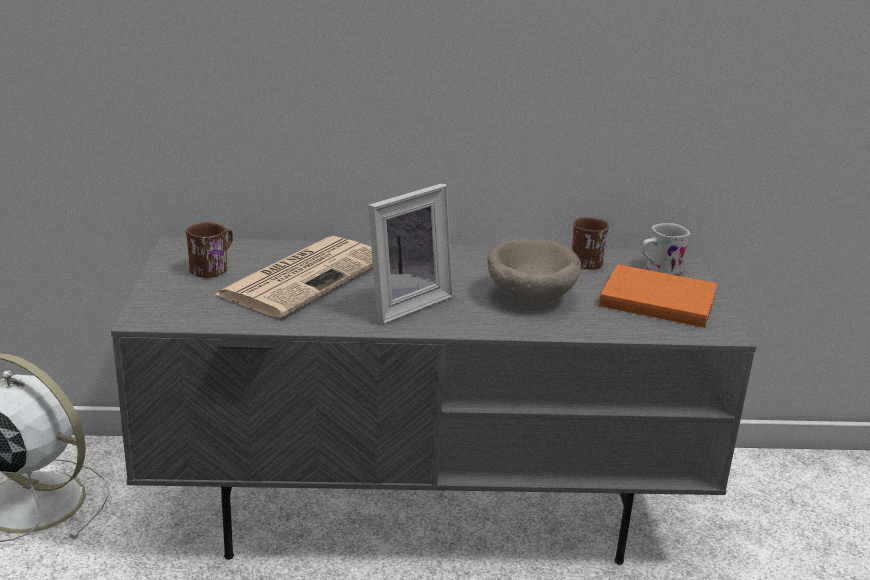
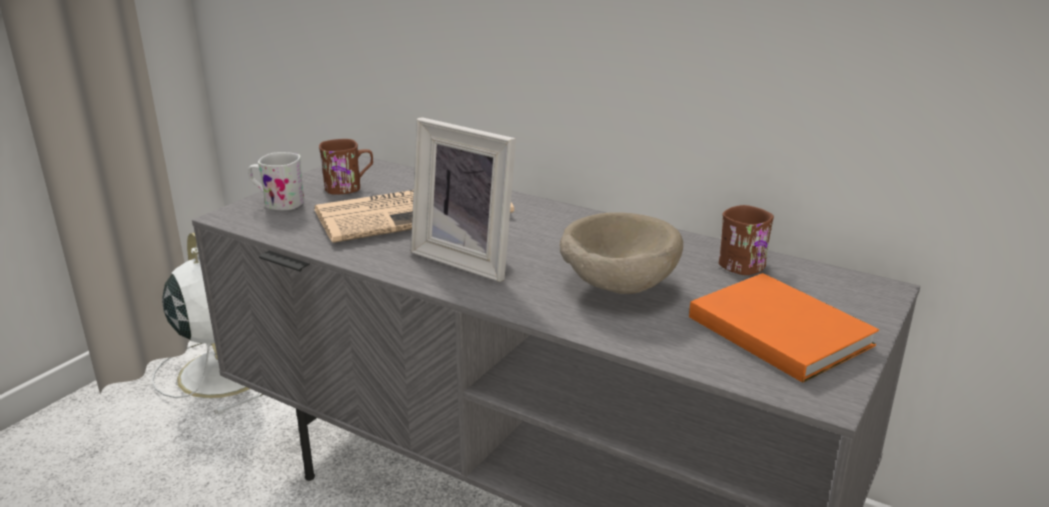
camera: 35 degrees right, 0 degrees up
(403, 303) = (469, 258): picture frame -> picture frame turned 45 degrees clockwise
(659, 269) = (832, 295): white mug -> white mug (278, 203)

